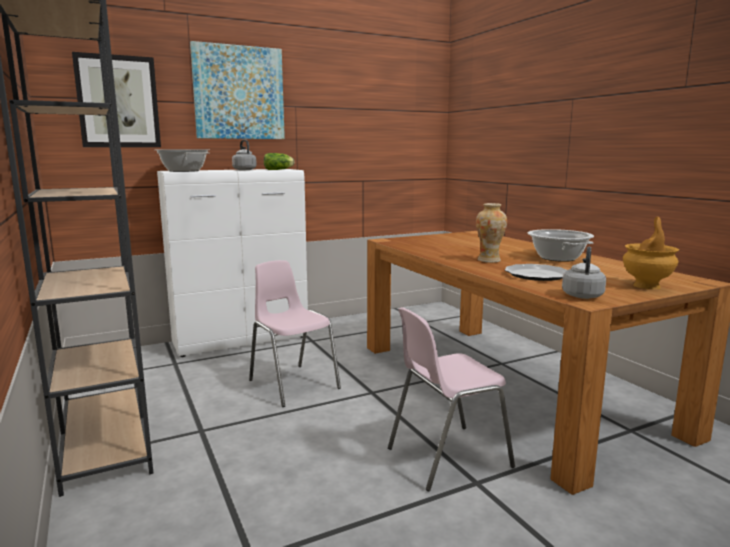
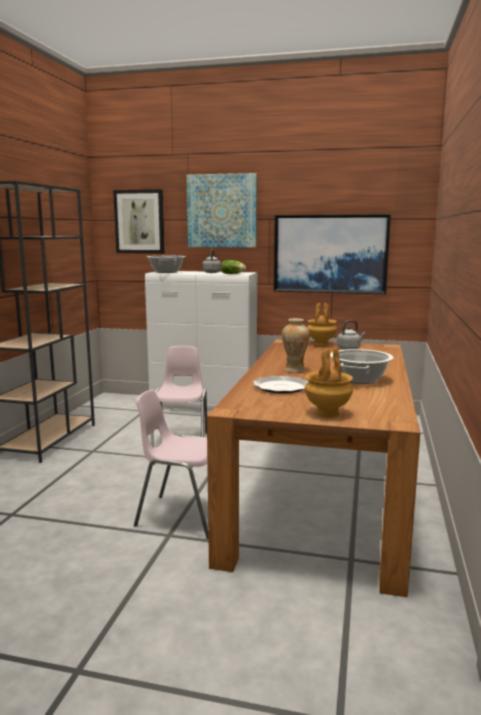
camera: 40 degrees right, 0 degrees up
(361, 146) = (330, 254): none -> picture
(422, 238) = (320, 344): none -> brown vase
(582, 295) = (246, 406): grey kettle -> grey kettle (349, 348)

